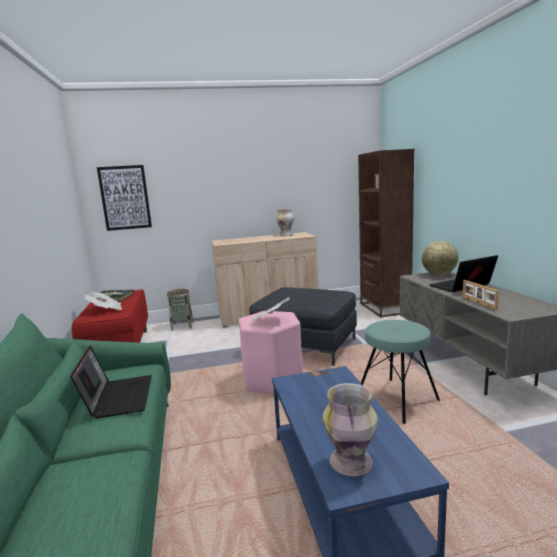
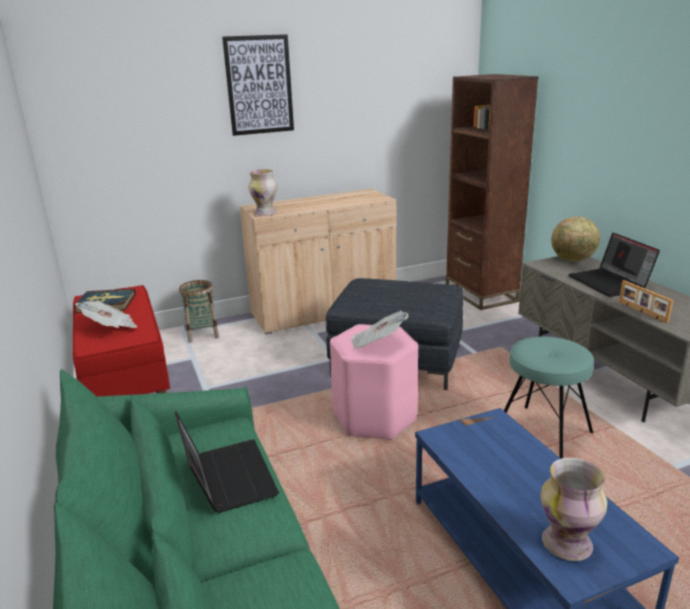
camera: 10 degrees left, 10 degrees up
(125, 198) = (104, 143): picture -> picture (259, 85)
(286, 235) = (349, 196): vase -> vase (265, 213)
(461, 287) = (610, 283): laptop -> laptop turned 75 degrees counterclockwise

